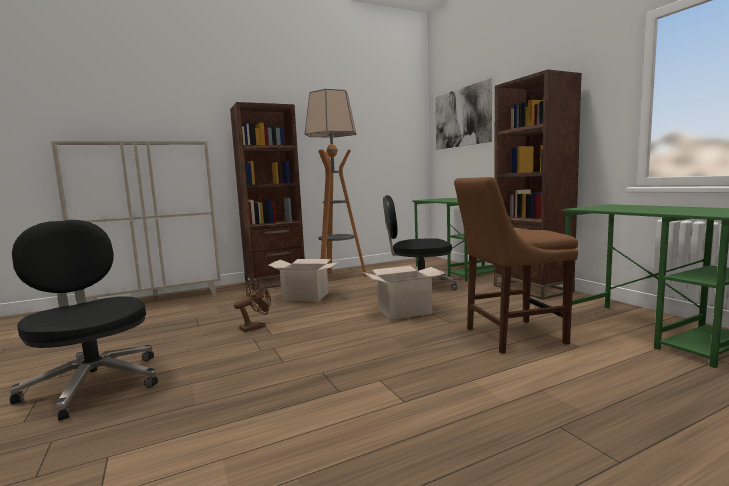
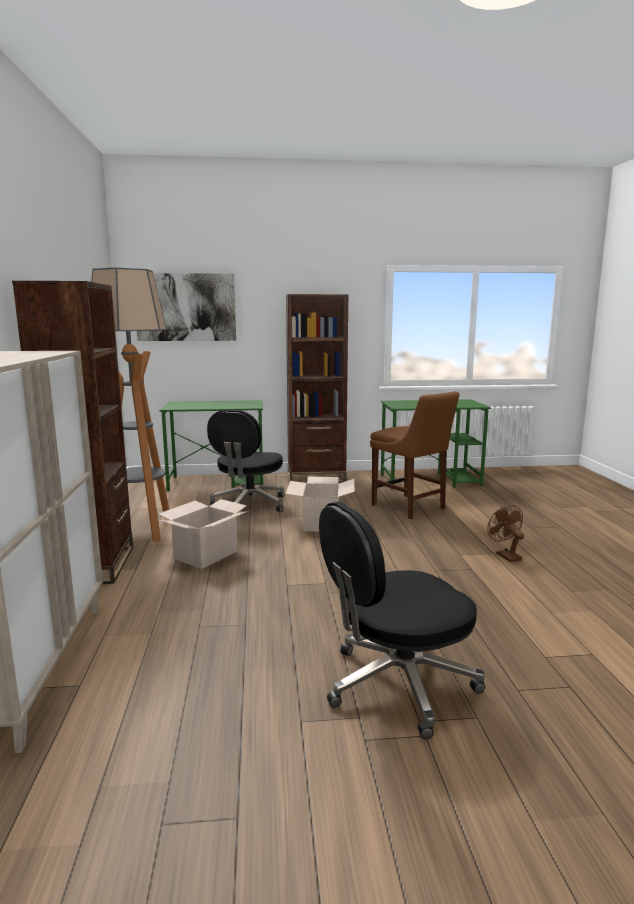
camera: 70 degrees left, 5 degrees up
(256, 327) = (293, 589): brown fan -> brown fan (505, 555)
(510, 336) = (410, 508): brown chair -> brown chair turned 45 degrees counterclockwise

